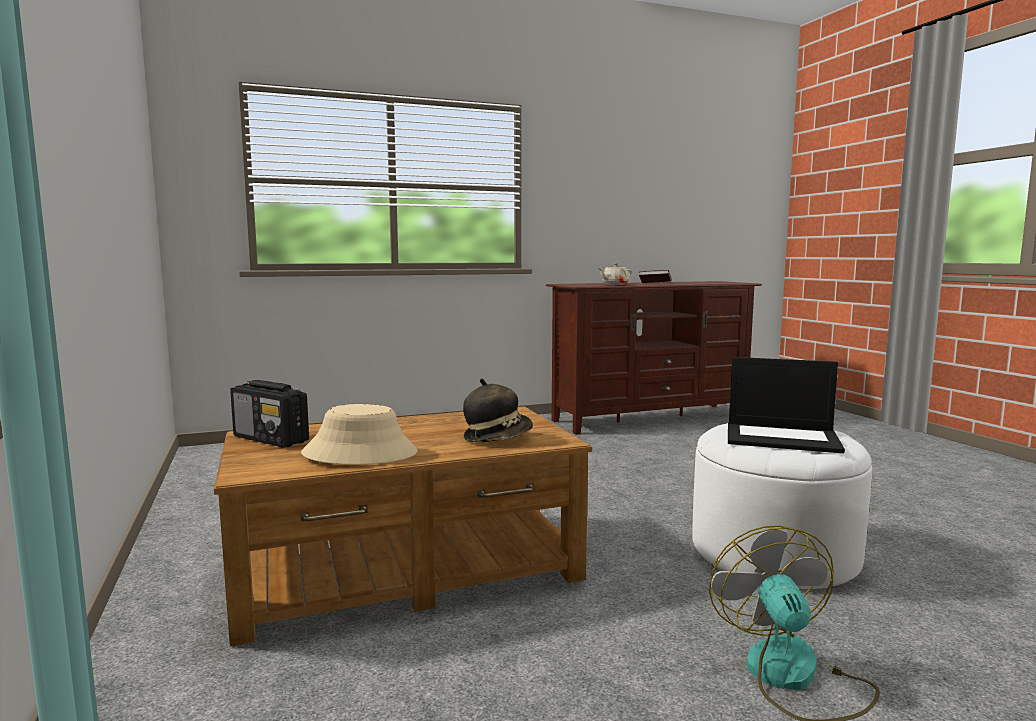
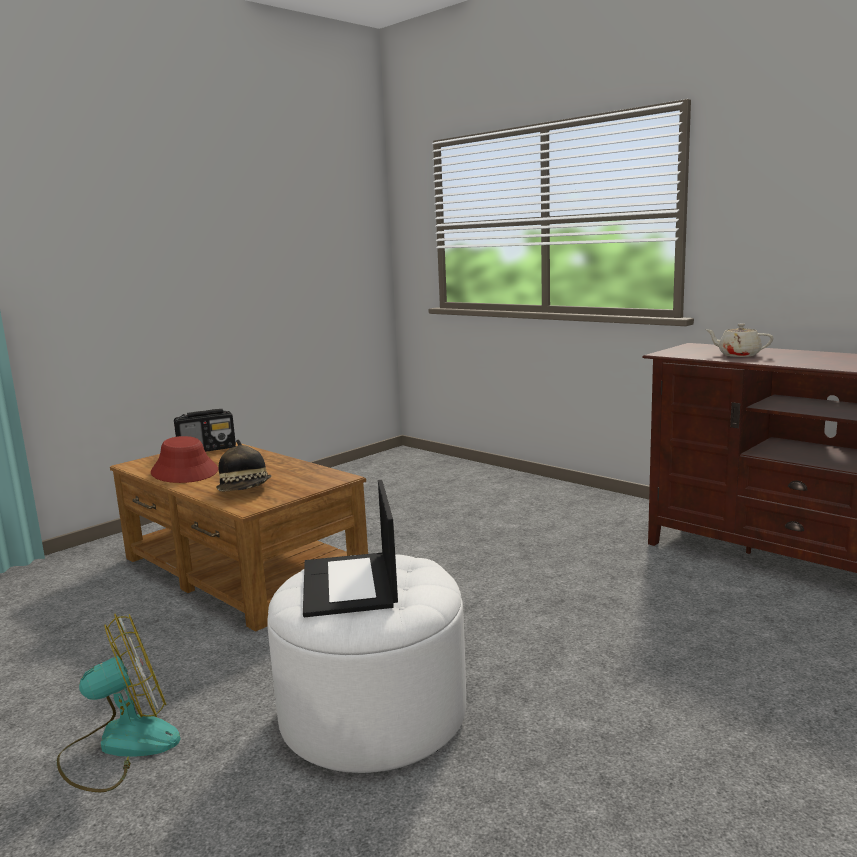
camera: 65 degrees right, 5 degrees up
(271, 439) = (207, 449): radio -> radio turned 120 degrees counterclockwise
(360, 453) = (185, 472): beige hat -> red hat
(654, 283) = (817, 359): book -> none

